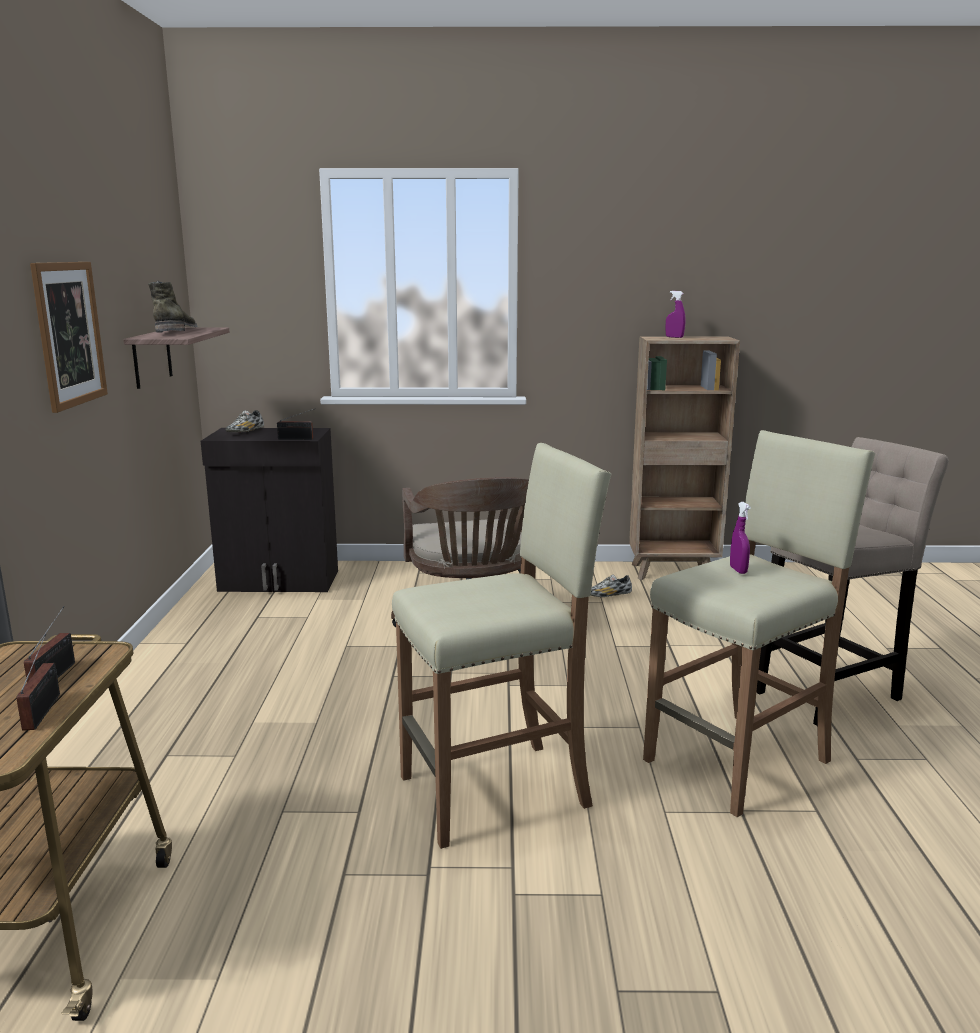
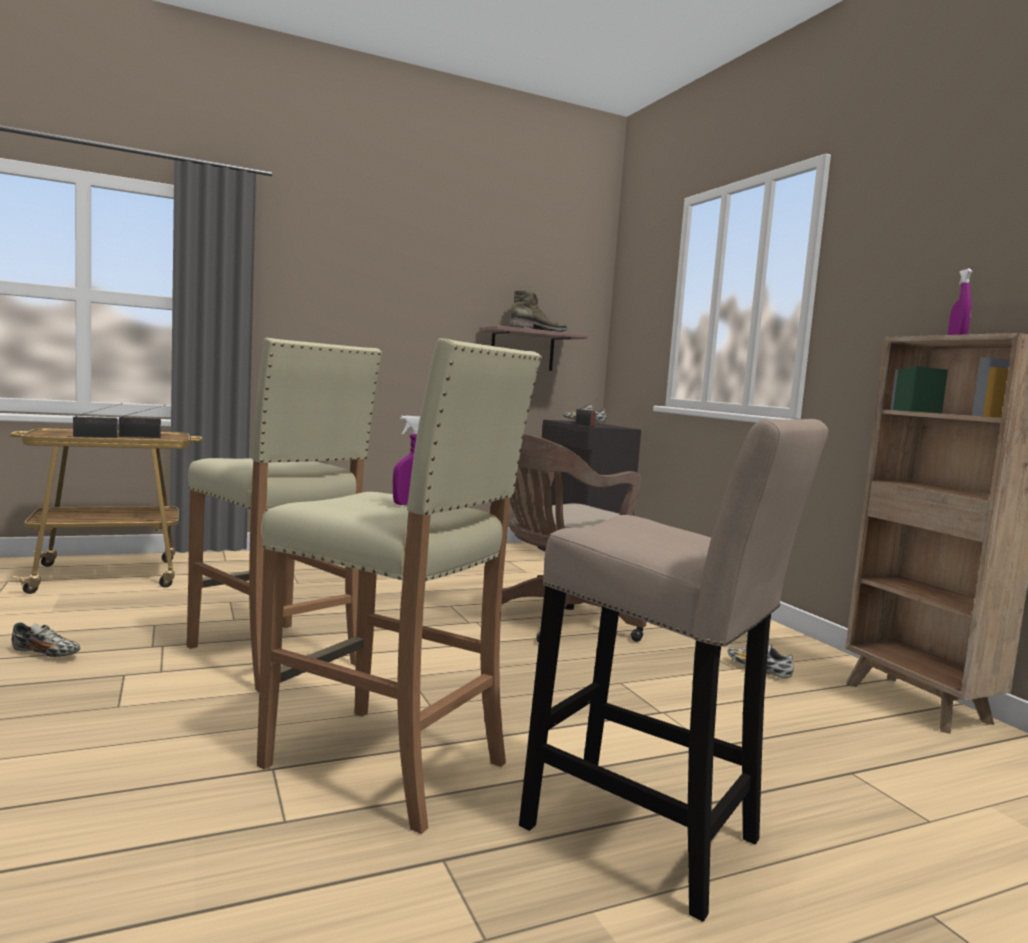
camera: 65 degrees right, 10 degrees down
(69, 334) = (404, 308): picture -> none
(418, 963) = (46, 654): none -> shoe

